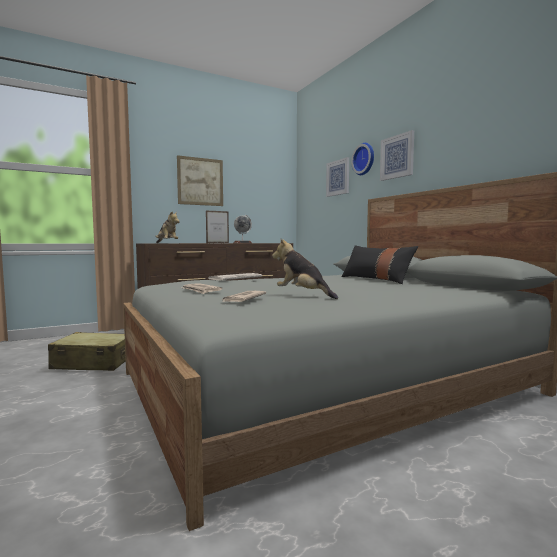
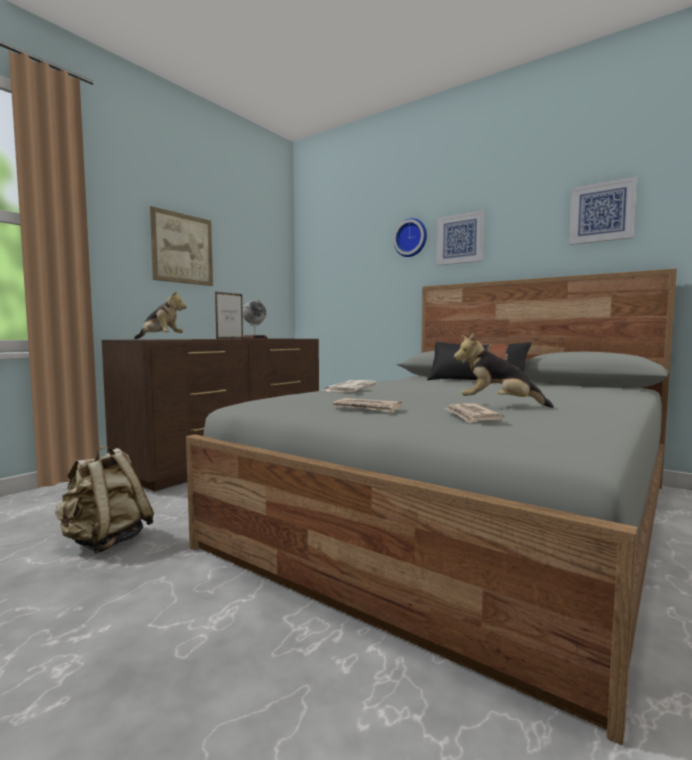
camera: 25 degrees left, 0 degrees up
(93, 363) = (105, 542): beige suitcase -> beige backpack
(338, 177) = (368, 257): picture -> picture (601, 212)

